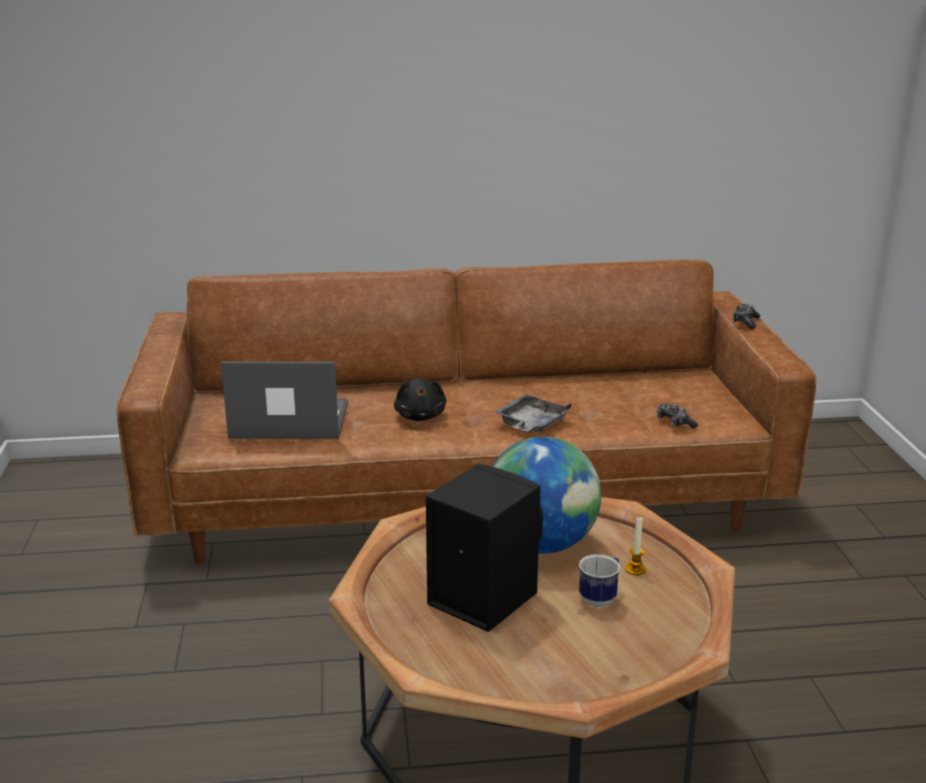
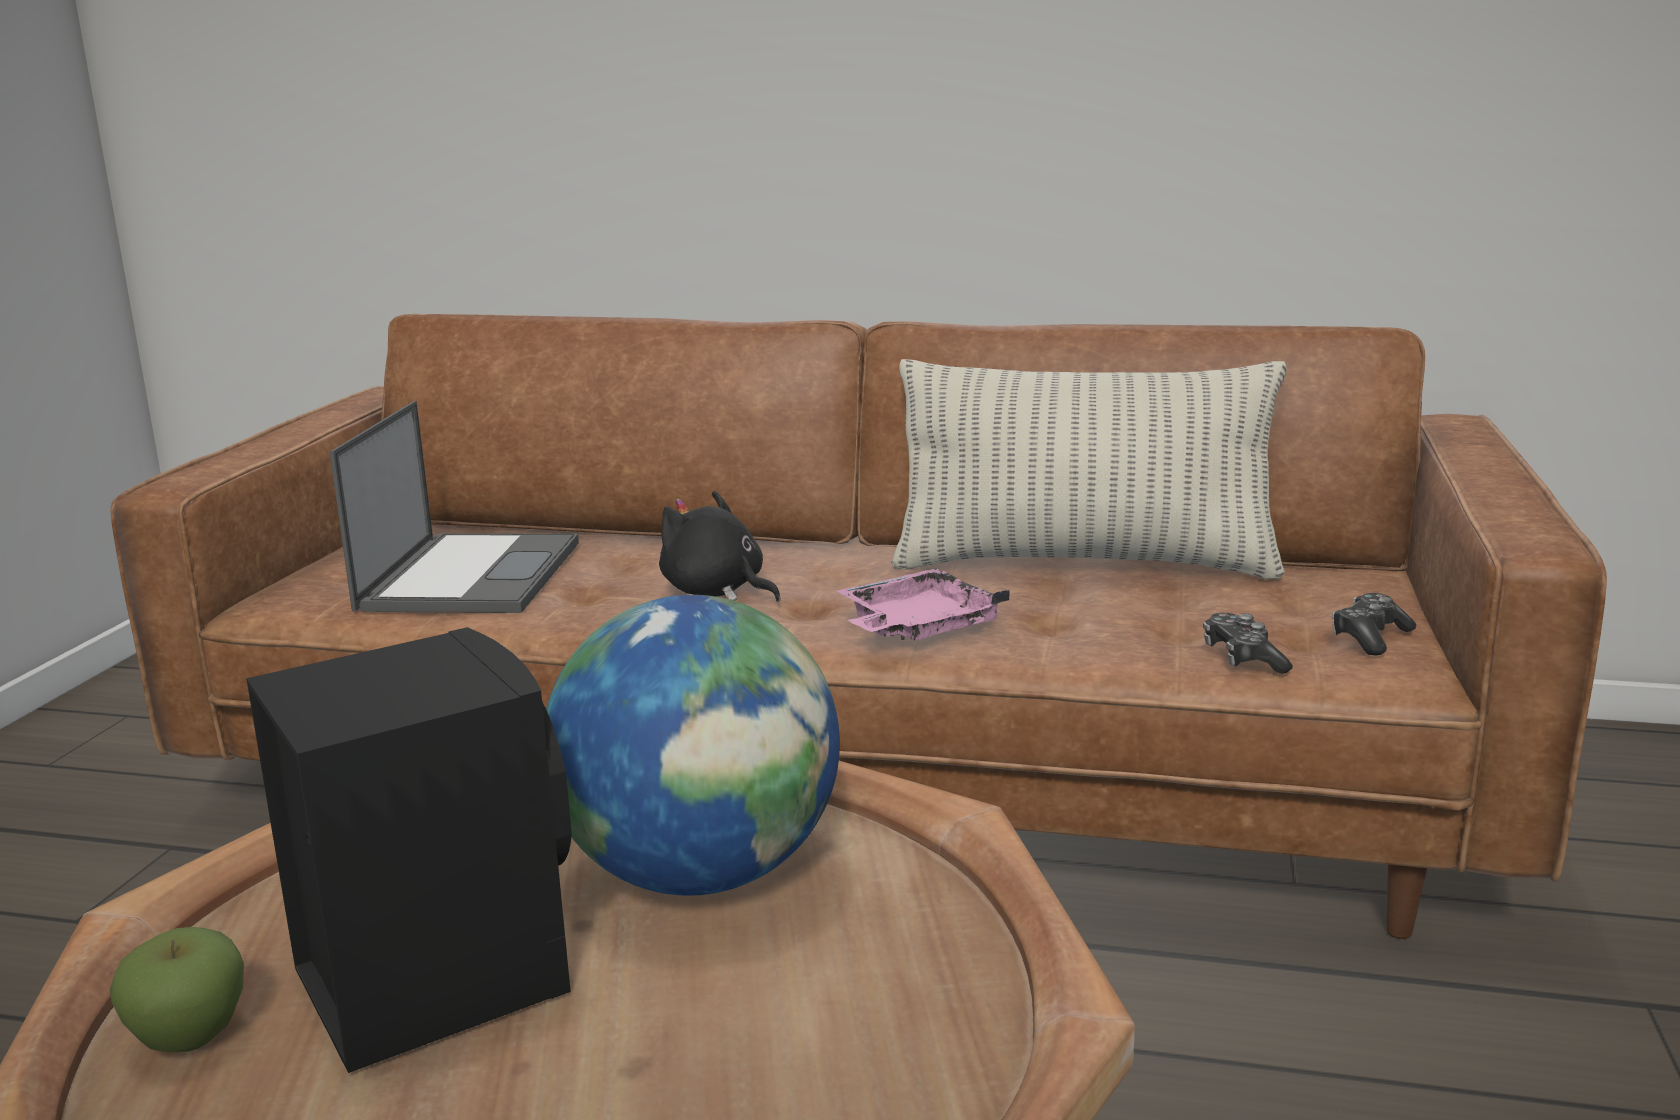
camera: 20 degrees right, 5 degrees down
(288, 421) = (471, 574): laptop -> laptop turned 75 degrees clockwise
(416, 633) = (190, 1038): none -> apple
(420, 416) = (717, 592): black plush toy -> black plush toy turned 120 degrees clockwise
(531, 424) = (917, 628): grey tray -> pink tray
(575, 381) = (1083, 565): none -> pillow
(601, 598) = (718, 1038): mug -> none
(635, 569) = (875, 977): candle -> none
(745, 322) = (1480, 462): game controller -> game controller (1370, 637)

